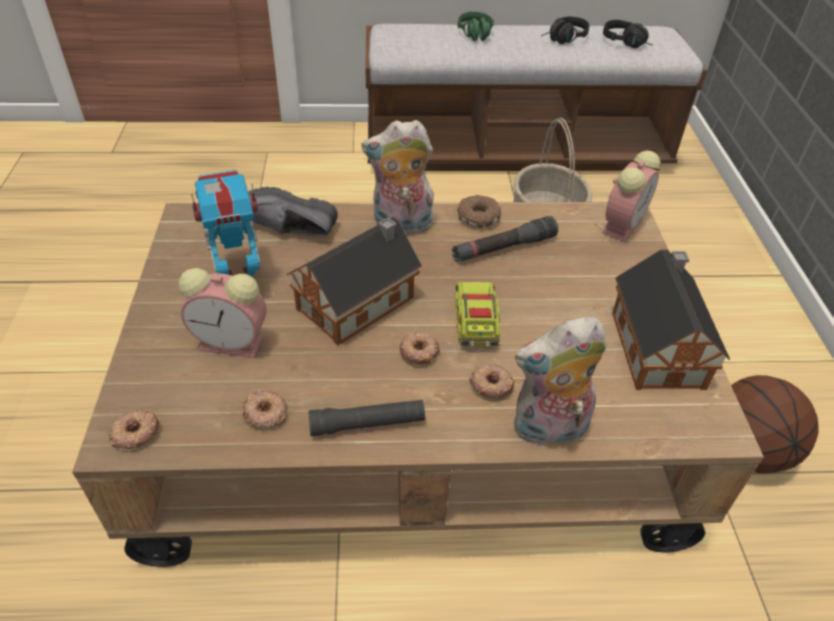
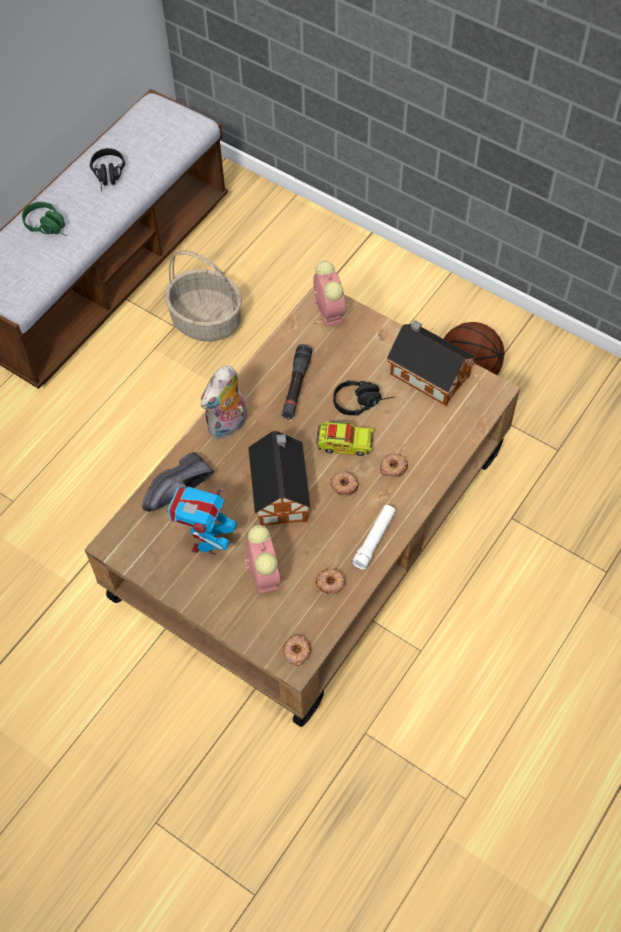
camera: 50 degrees left, 15 degrees up
(234, 343) = (263, 572): alarm clock -> alarm clock turned 60 degrees counterclockwise
(367, 424) = (374, 539): black flashlight -> white flashlight
(476, 323) = (344, 443): toy truck -> toy truck turned 150 degrees clockwise
(478, 217) = (256, 379): donut -> none
(549, 430) = (440, 462): plush toy -> none
(628, 43) = (152, 142): black headphones -> black headphones (362, 401)

